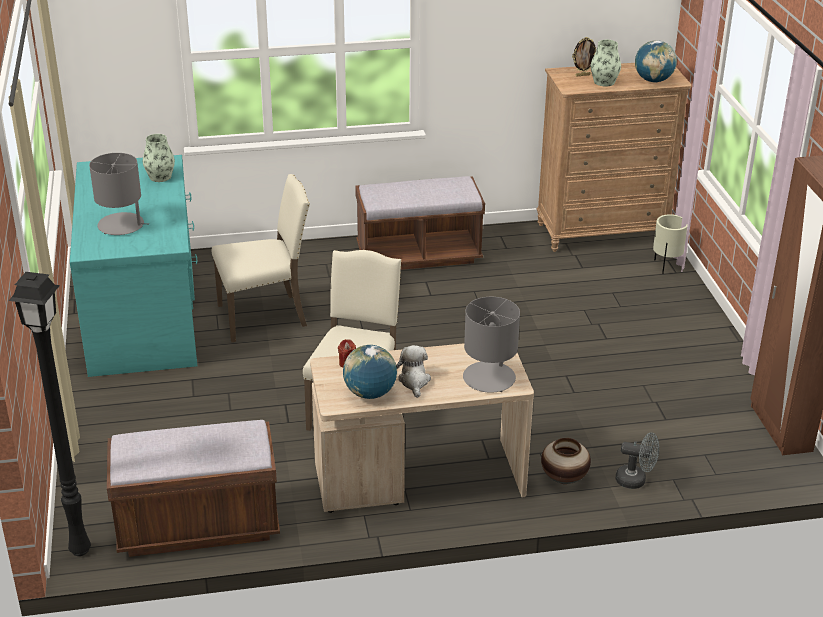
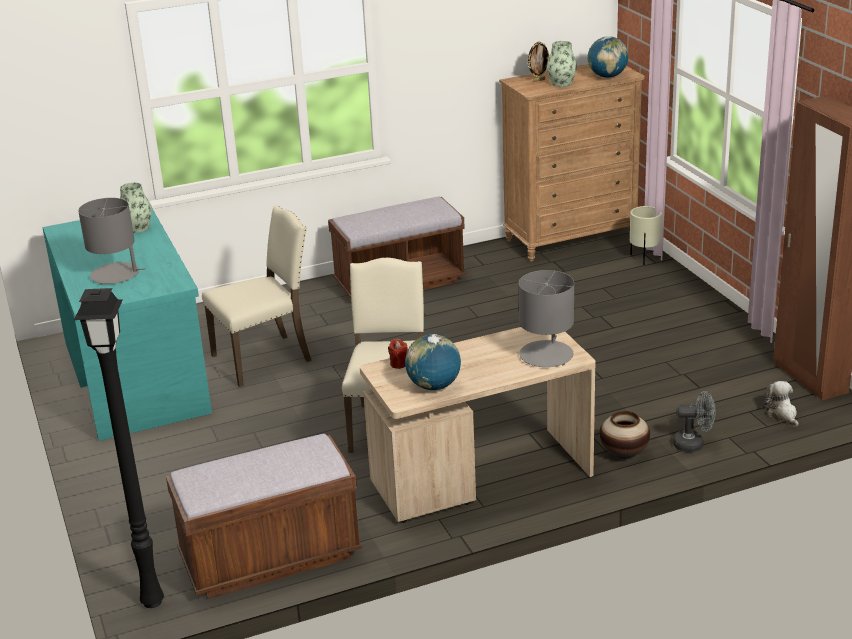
camera: 10 degrees left, 5 degrees down
(414, 381) = (473, 369): plush toy -> plush toy (782, 414)

